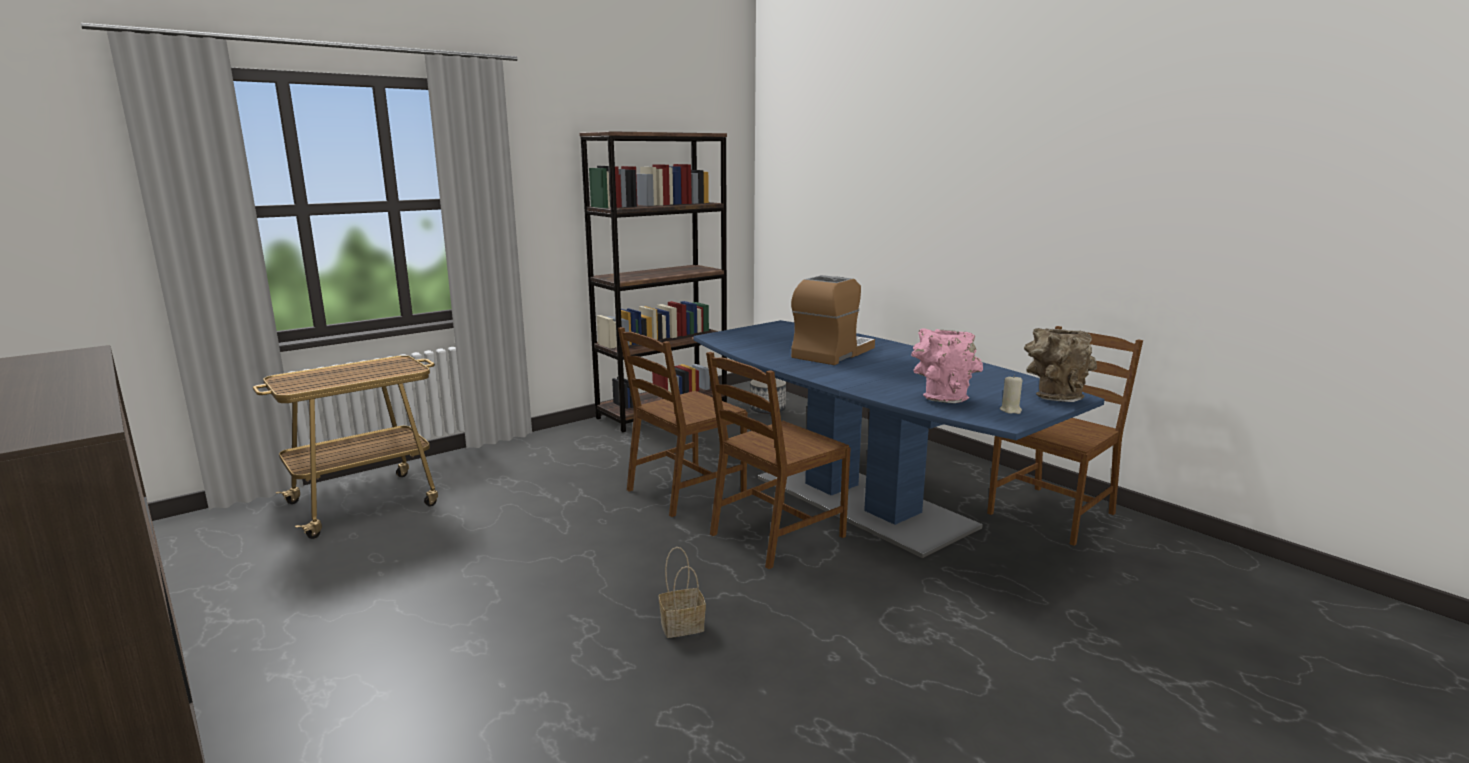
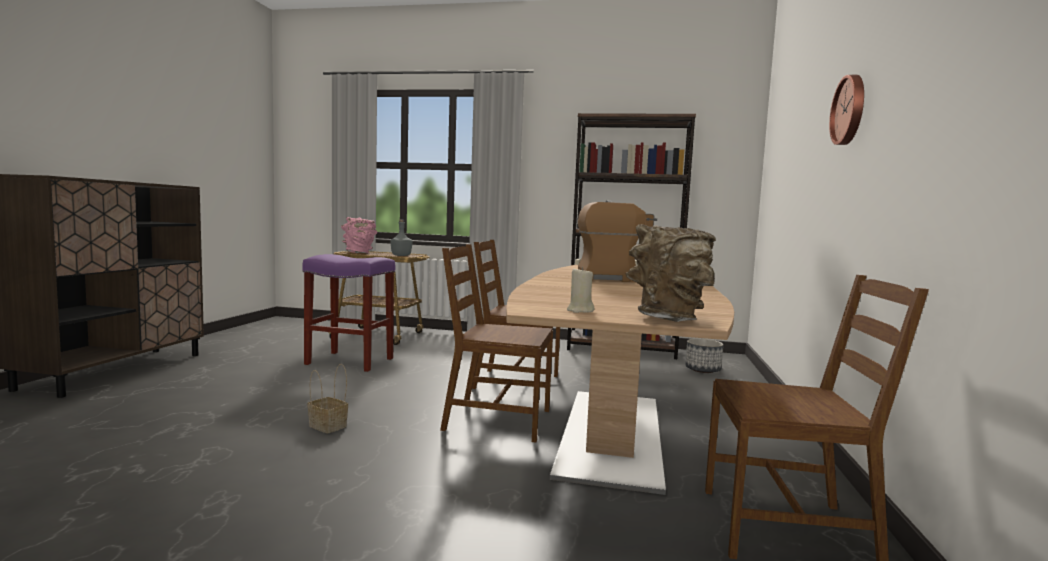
camera: 50 degrees right, 10 degrees down
(390, 369) = (401, 255): none -> grey bottle
(455, 553) = (351, 361): none -> purple stool
(861, 501) = (612, 433): blue dining table -> brown dining table
(941, 399) = (561, 298): pink vase -> pink vase (359, 253)
(969, 177) = (850, 110): none -> wall clock

